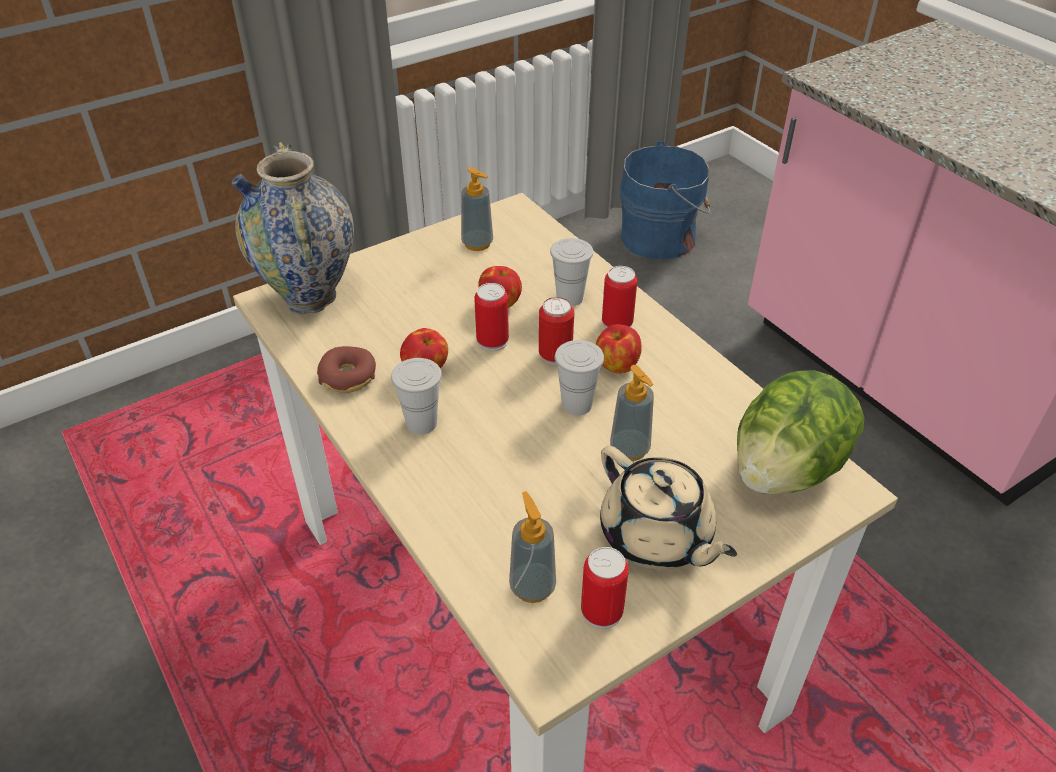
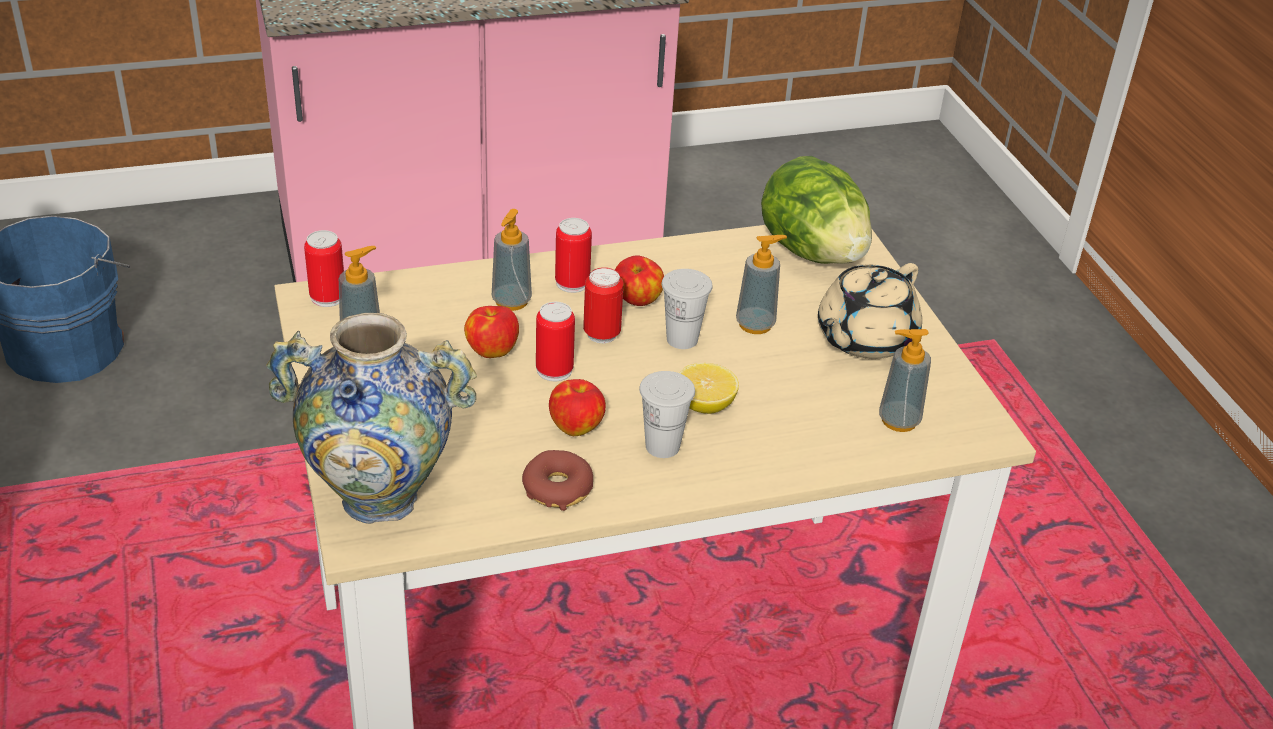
camera: 75 degrees left, 5 degrees down
(488, 438) = (704, 405): none -> lemon
(569, 298) = (511, 301): white cup -> soap dispenser
(601, 611) = (934, 389): can -> can (327, 297)
(657, 536) = (864, 339): beige teapot -> beige teapot turned 150 degrees clockwise

